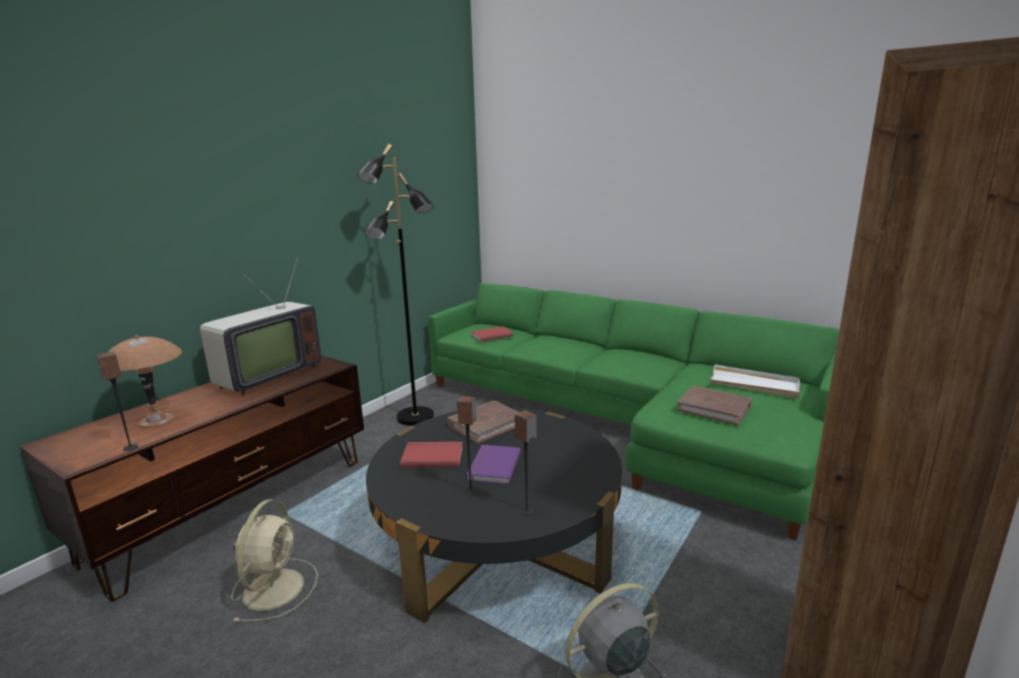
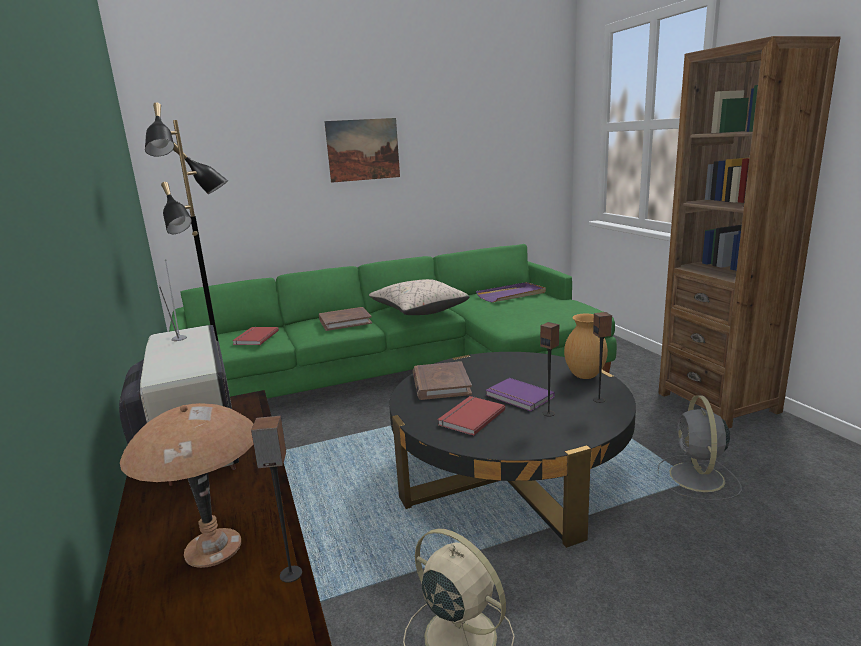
camera: 55 degrees left, 0 degrees up
(582, 488) = (585, 375): none -> brown vase
(634, 362) = (419, 310): none -> beige pillow
(654, 181) = (363, 150): none -> picture
(714, 408) = (529, 311): brown book -> brown book (345, 321)
(754, 384) = (512, 295): white tray -> purple tray

